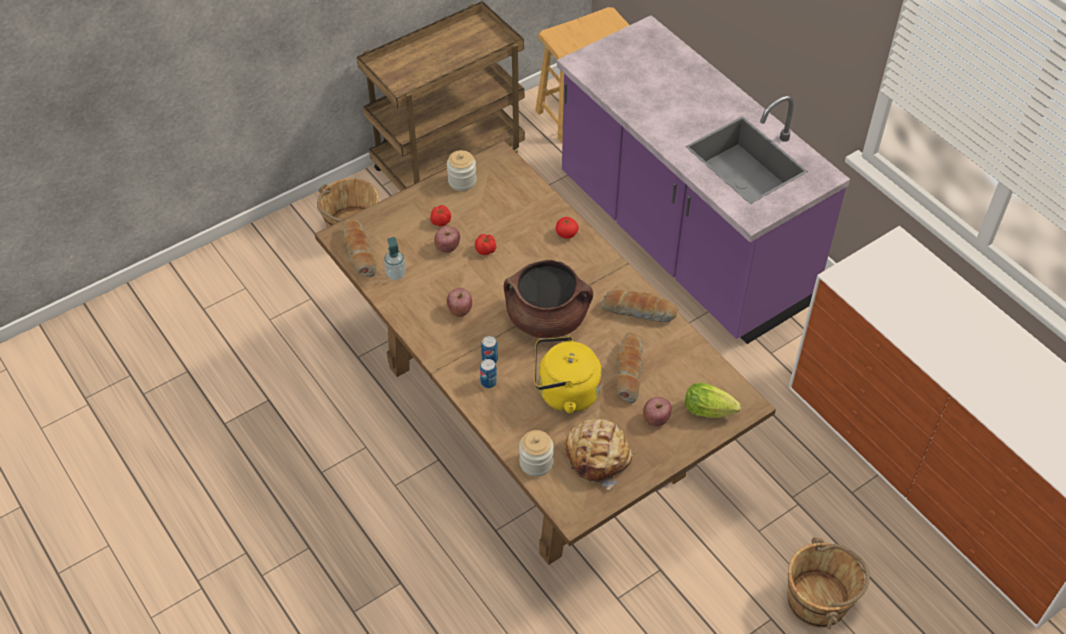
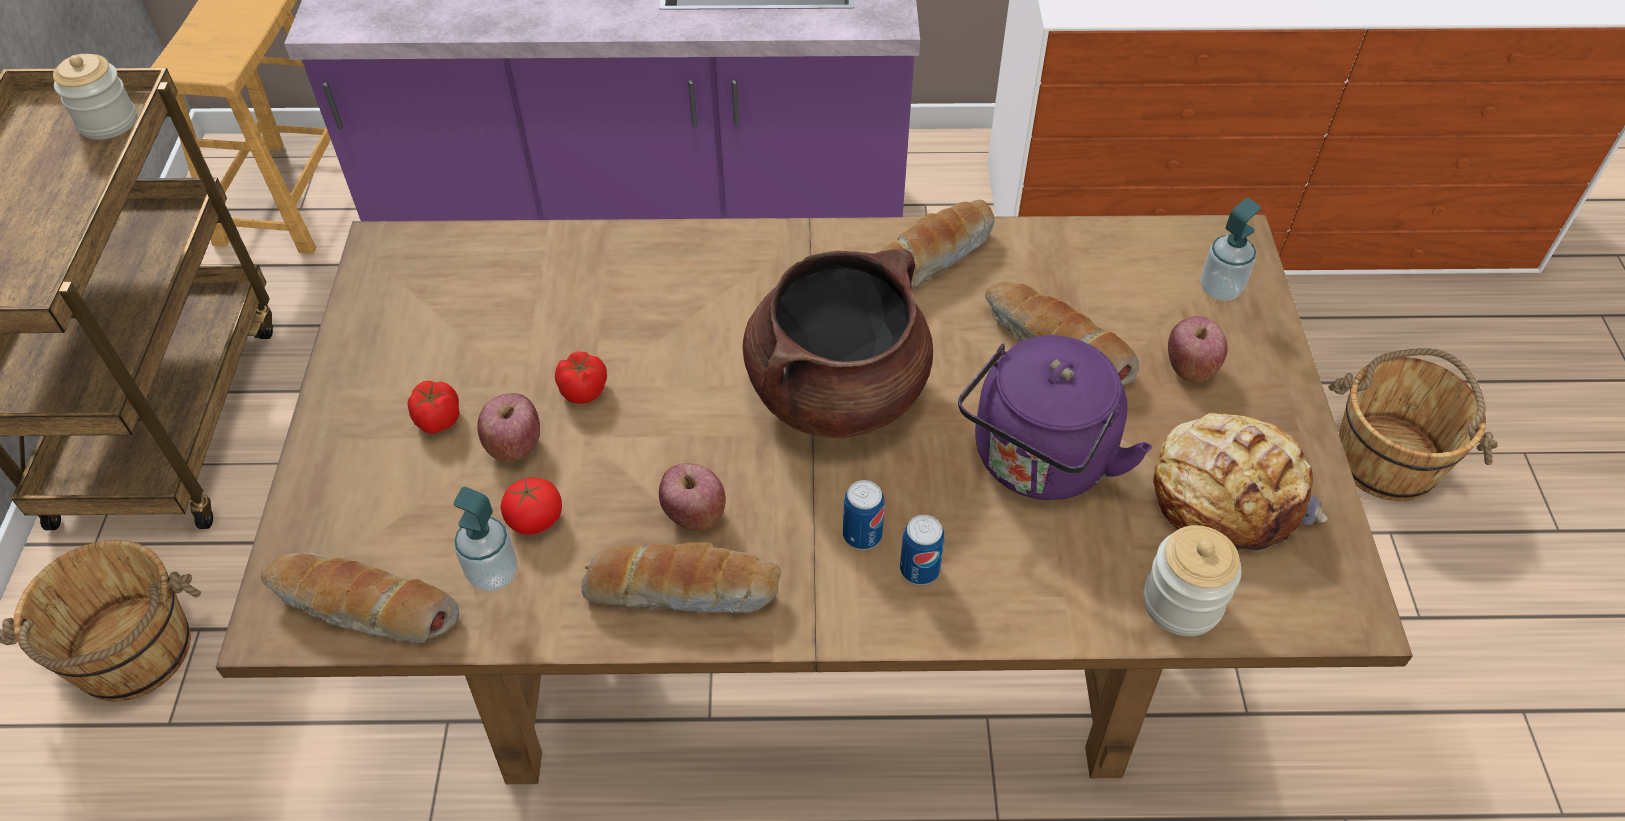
camera: 55 degrees left, 0 degrees up
(429, 324) = (683, 589): none -> bread
(462, 181) = (377, 332): jar -> jar (108, 122)
(564, 393) = (1038, 463): yellow kettle -> purple kettle
(566, 234) = (665, 258): tomato -> tomato (535, 519)
(711, 411) = (1220, 289): lettuce -> soap dispenser

